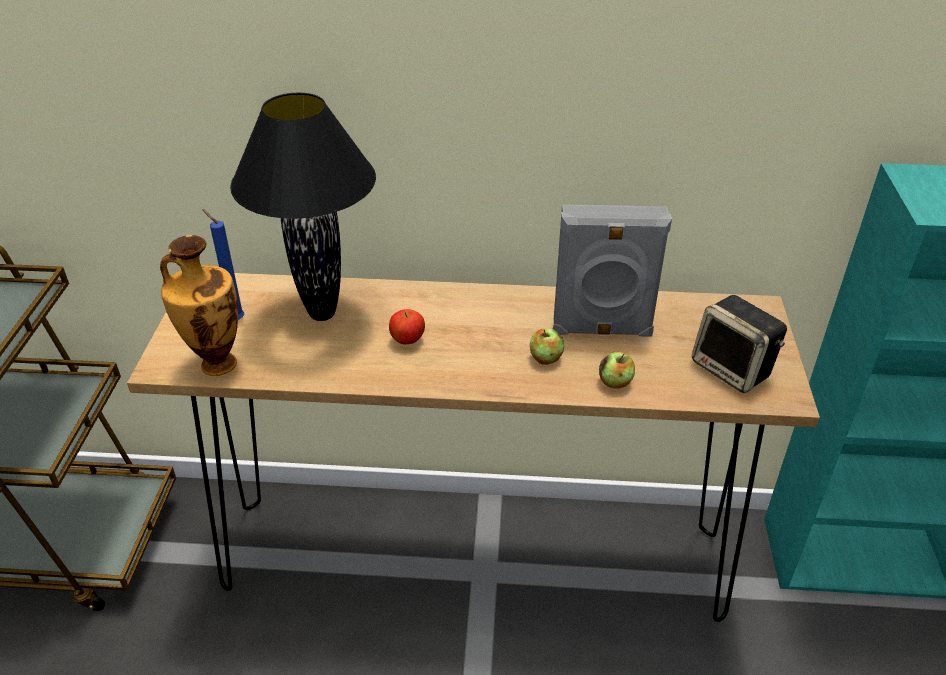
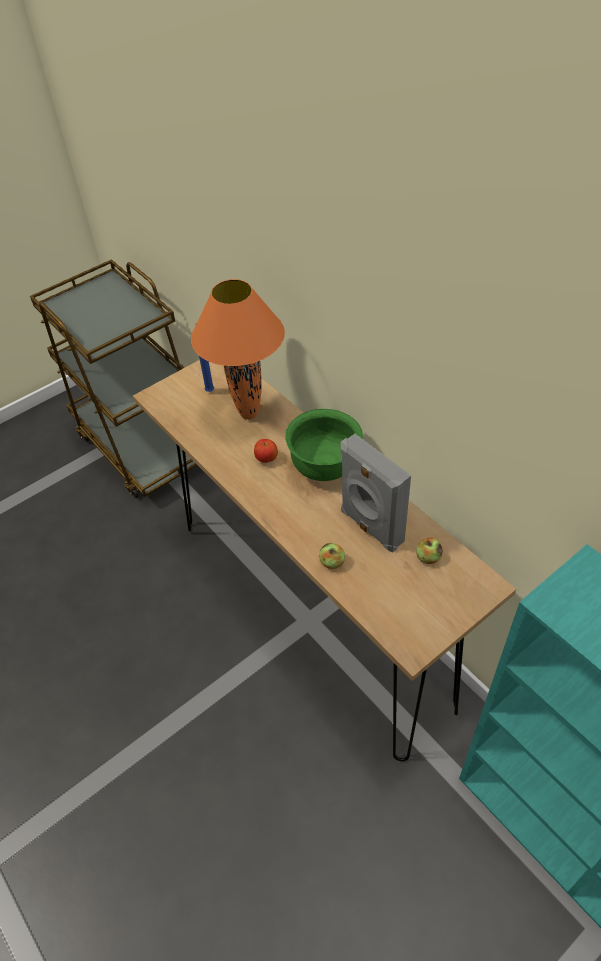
camera: 50 degrees right, 10 degrees up
(216, 363) = (174, 410): vase -> none
(321, 314) = (248, 414): black table lamp -> orange table lamp
(481, 311) = (324, 467): none -> green bowl
(545, 358) = (317, 520): apple -> apple (428, 557)
(733, 370) = (407, 608): speaker -> none

